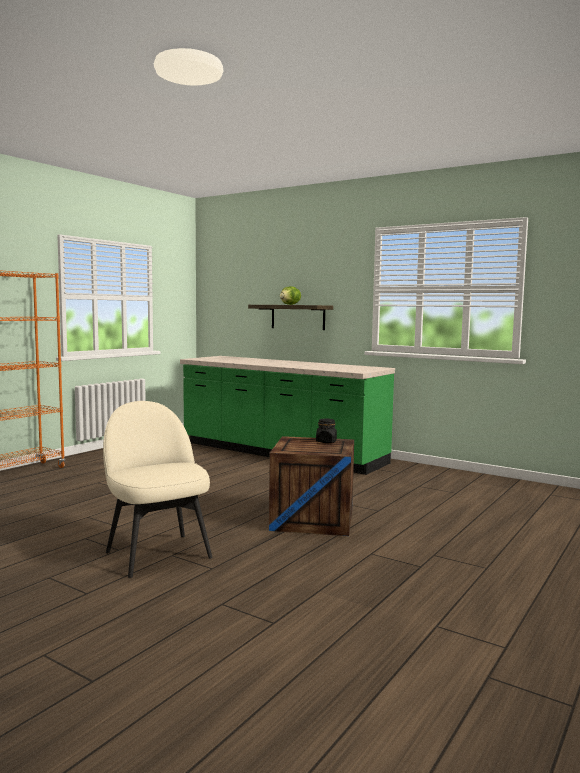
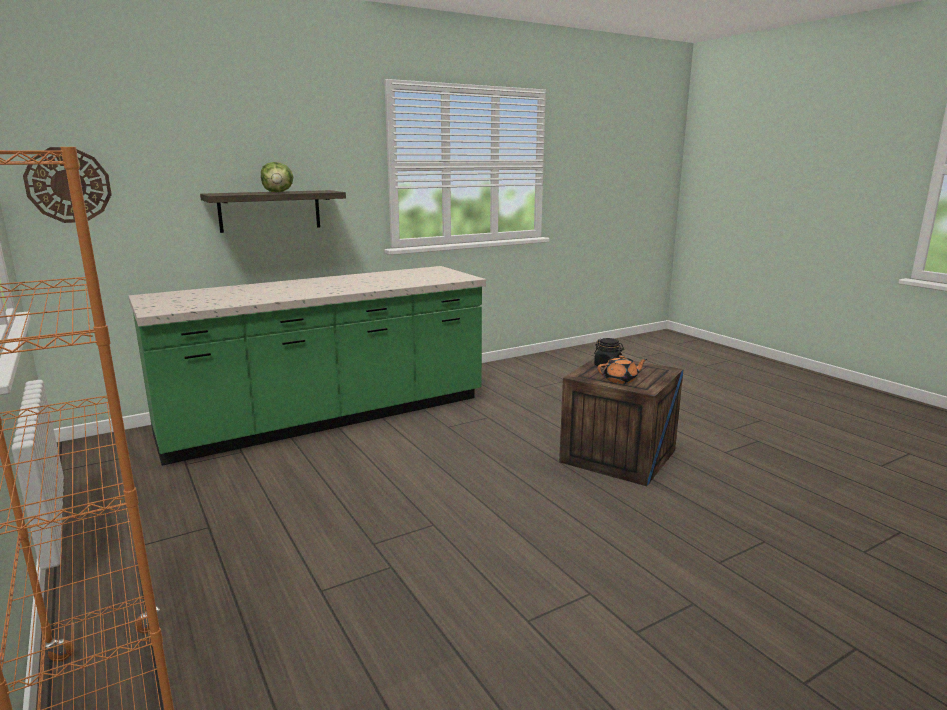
camera: 65 degrees left, 10 degrees up
(157, 554) = (713, 572): beige chair -> none
(216, 298) = (68, 185): none -> wall clock
(294, 445) = (621, 380): none -> orange teapot

